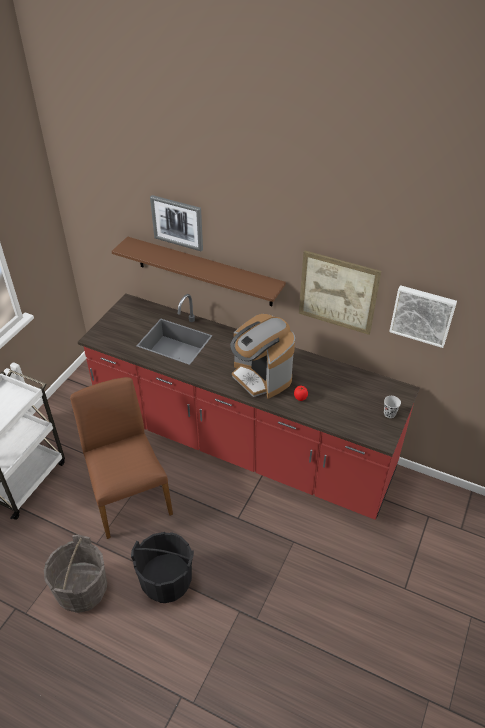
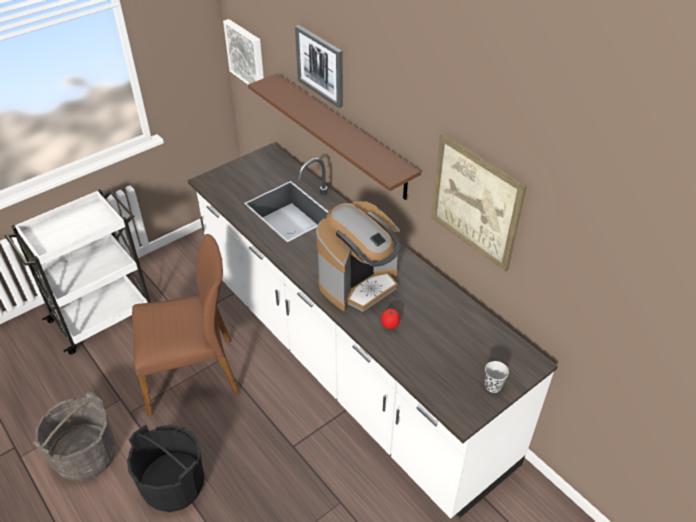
camera: 25 degrees right, 0 degrees up
(128, 495) = (192, 373): brown chair -> brown chair turned 75 degrees clockwise
(242, 444) = (348, 362): red counter -> white counter
(261, 377) = (359, 284): coffee machine -> coffee machine turned 120 degrees counterclockwise
(422, 315) = (572, 264): picture -> picture (247, 55)

